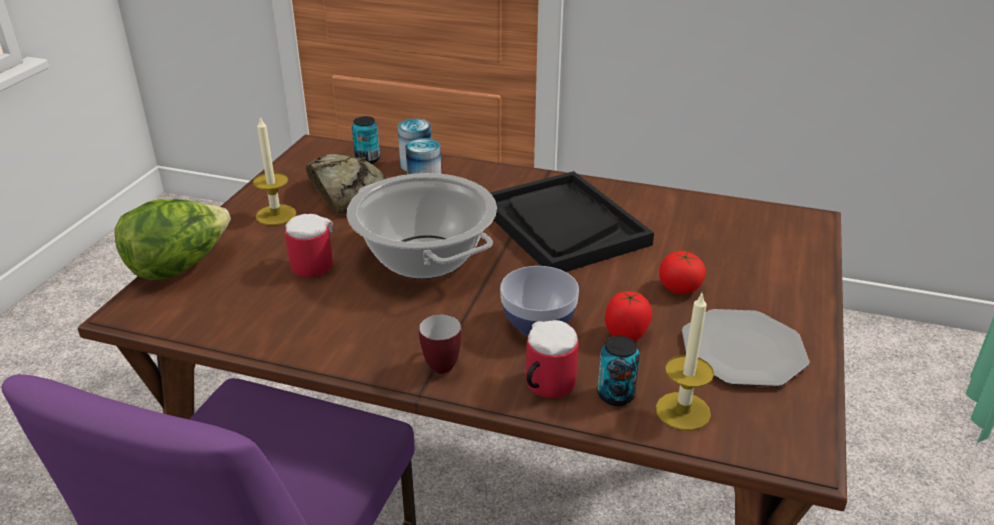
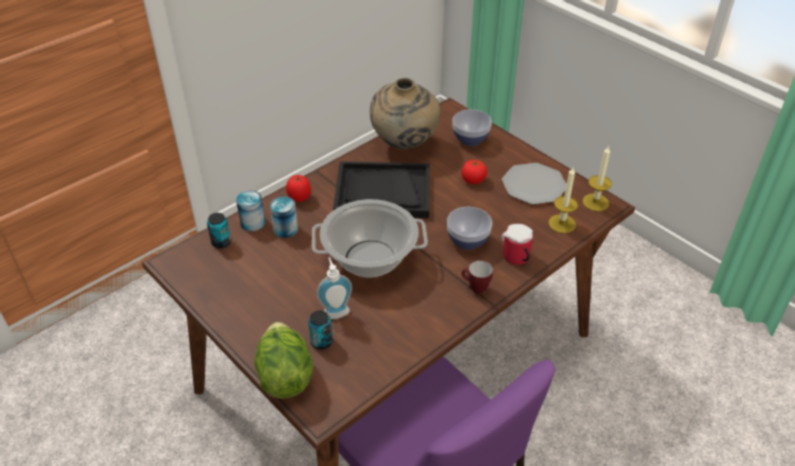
camera: 60 degrees left, 10 degrees up
(276, 215) = (257, 310): candle -> candle (595, 202)
(309, 264) = (335, 311): mug -> soap dispenser
(346, 192) = (259, 267): bread -> none
(615, 395) = (538, 239): can -> can (321, 342)
(626, 334) = (497, 215): tomato -> tomato (299, 197)
(681, 210) = (405, 144): none -> beige vase
(769, 257) = (470, 139): none -> bowl

